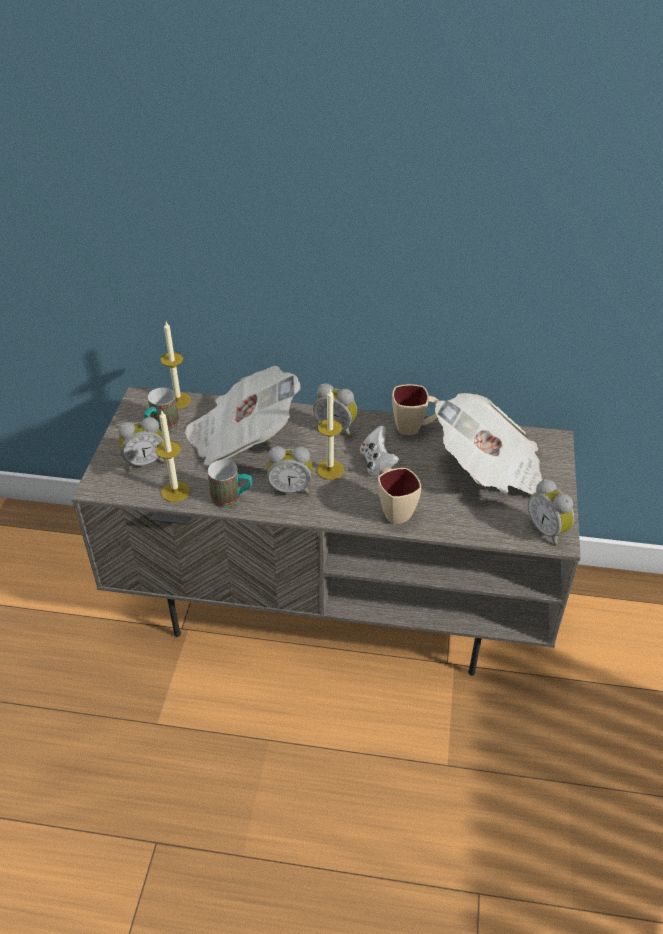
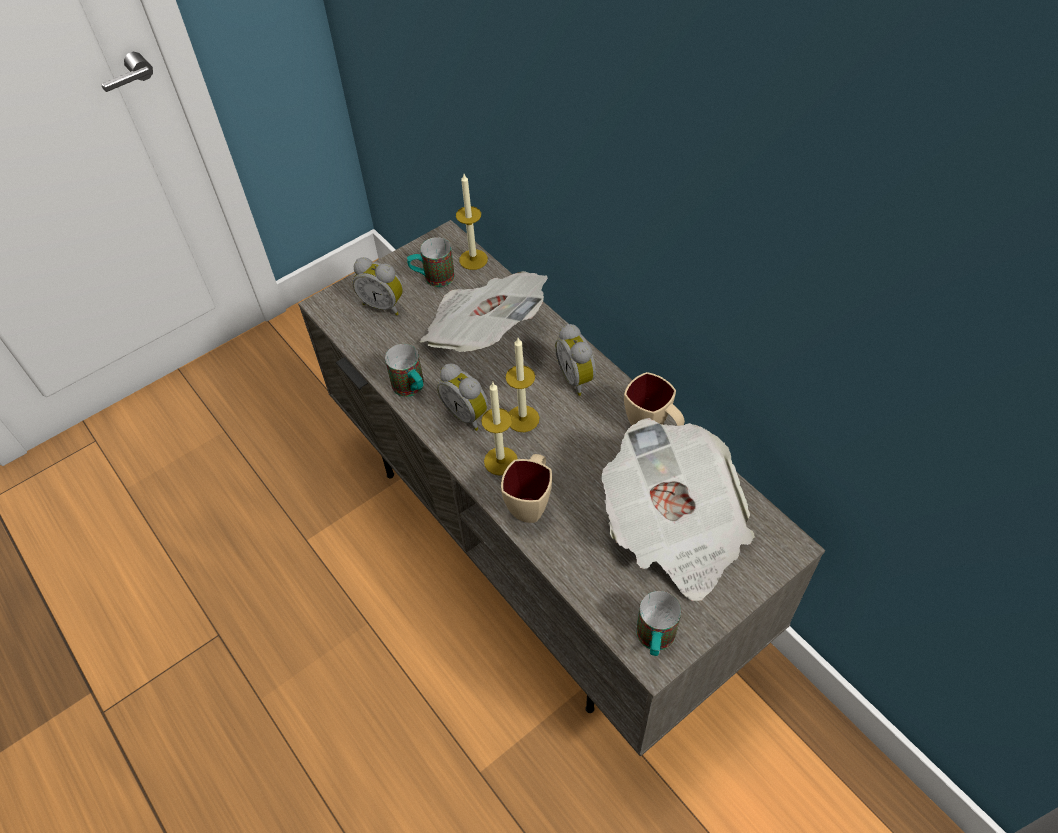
camera: 45 degrees right, 10 degrees up
(175, 492) = (376, 350): candle -> candle (500, 461)
(377, 463) = (573, 442): white game controller -> none
(548, 530) = (655, 640): alarm clock -> mug

